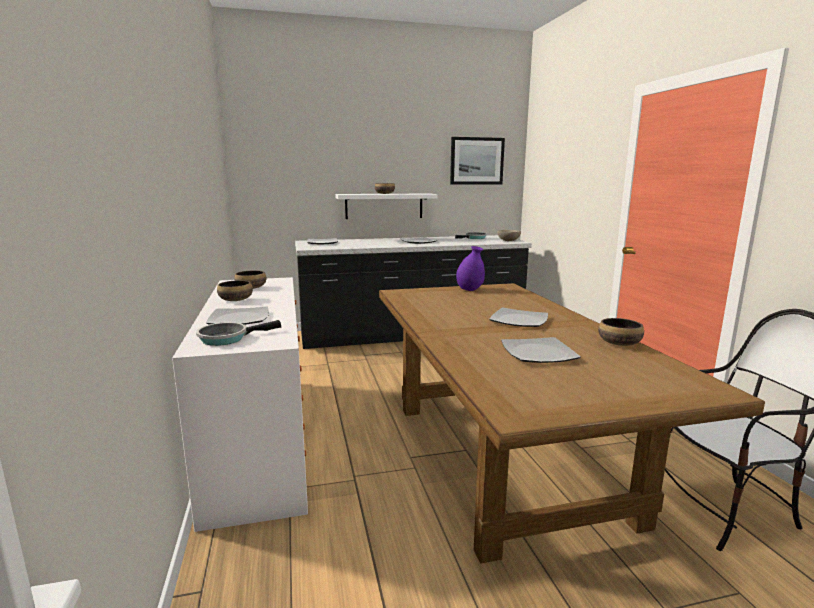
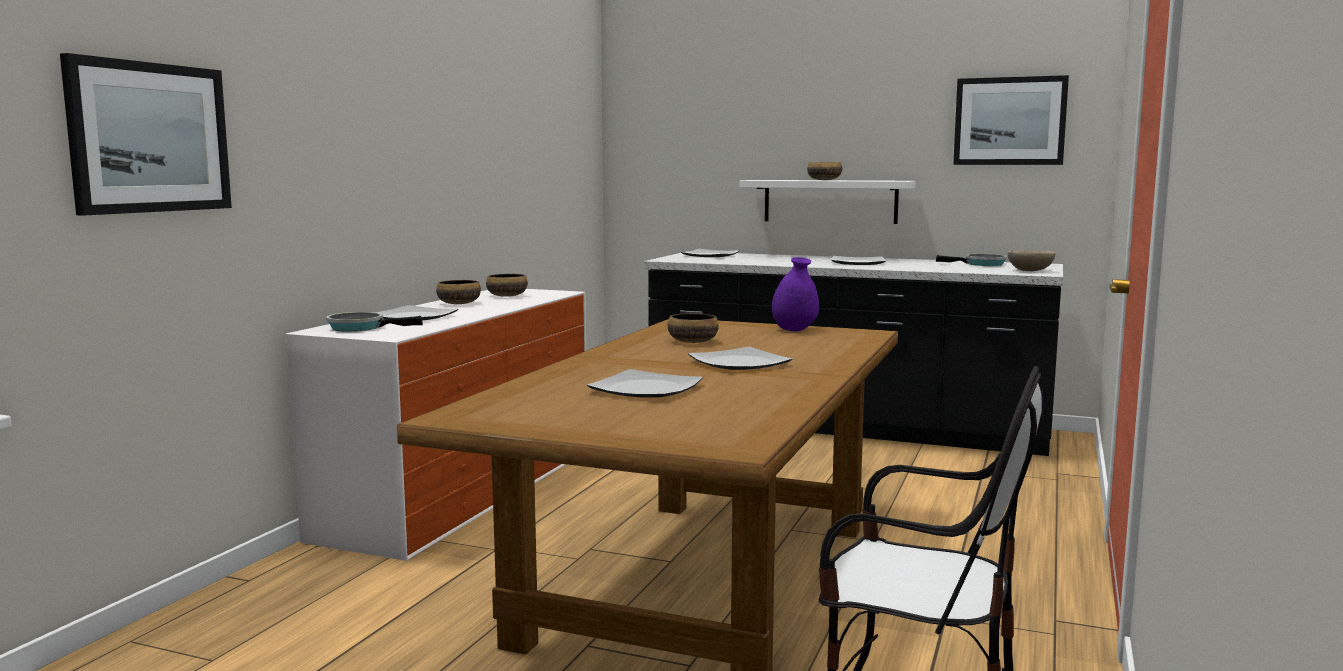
camera: 35 degrees right, 5 degrees down
(92, 175) = (150, 138): none -> picture
(618, 343) = (787, 398): bowl -> bowl (692, 342)

